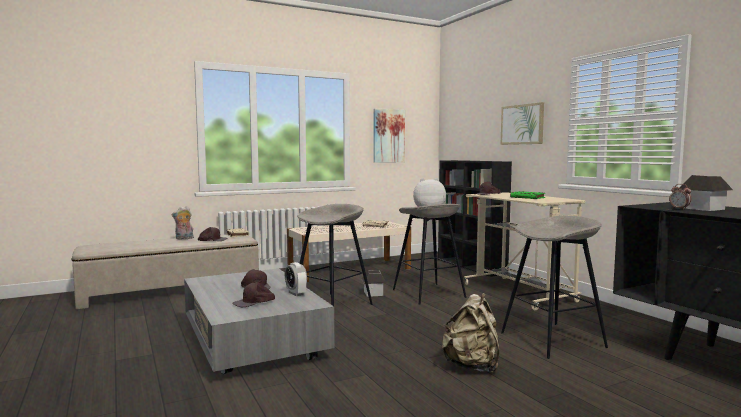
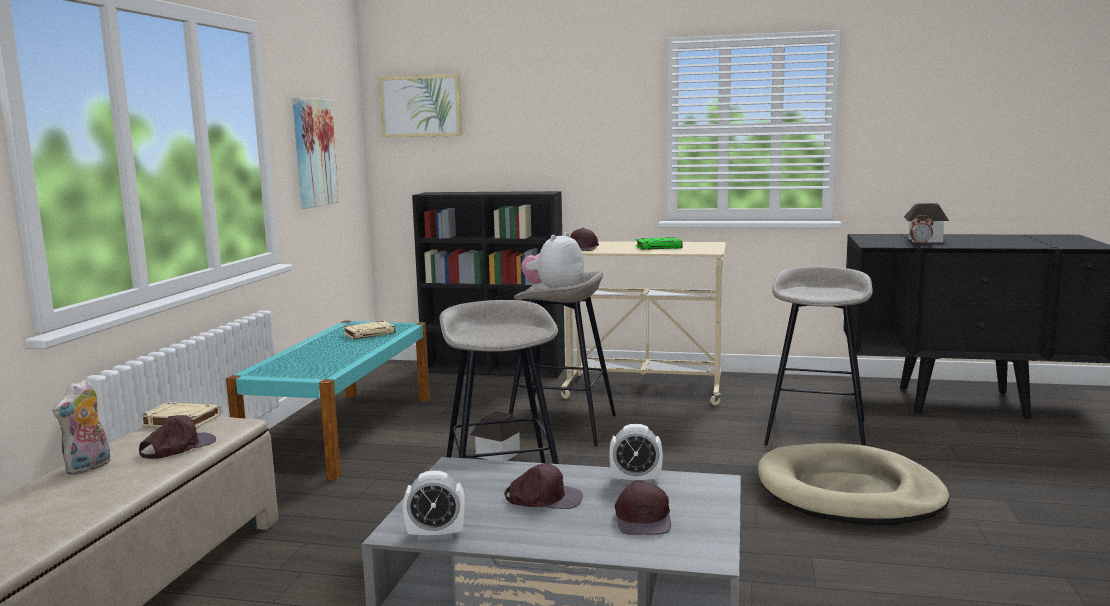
camera: 50 degrees left, 5 degrees up
(200, 283) = (436, 535): none -> alarm clock
(349, 270) = (342, 431): beige bench -> turquoise bench
(472, 366) = (849, 493): beige backpack -> beige dog bed
(522, 124) = (575, 132): picture -> picture (421, 106)

